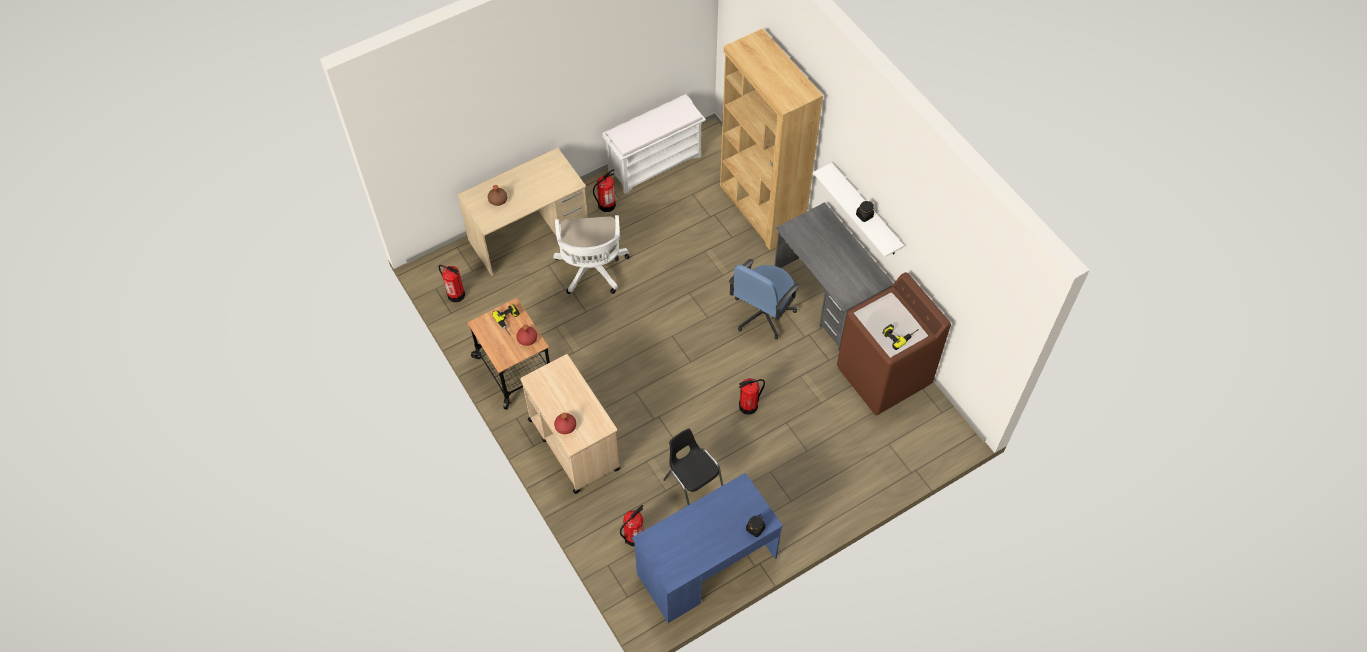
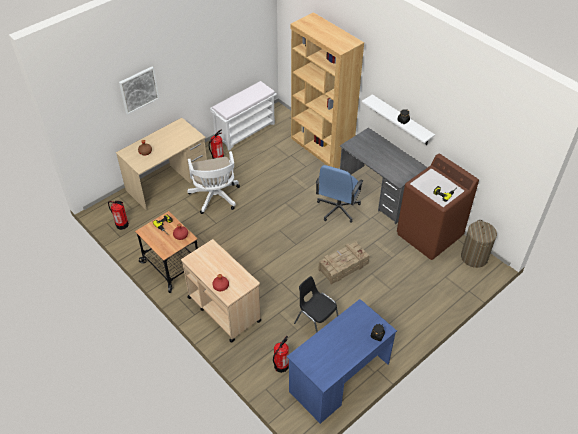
camera: 10 degrees left, 10 degrees down
(496, 116) = (138, 89): none -> picture
(748, 406) = (343, 266): fire extinguisher -> crate
(938, 420) = (474, 257): none -> laundry basket

